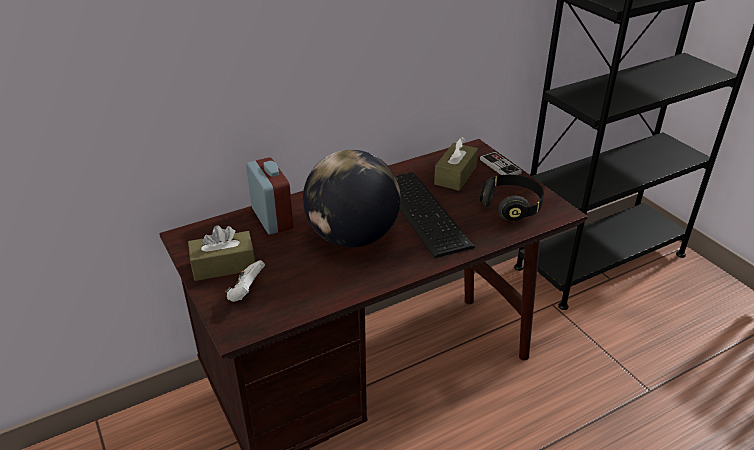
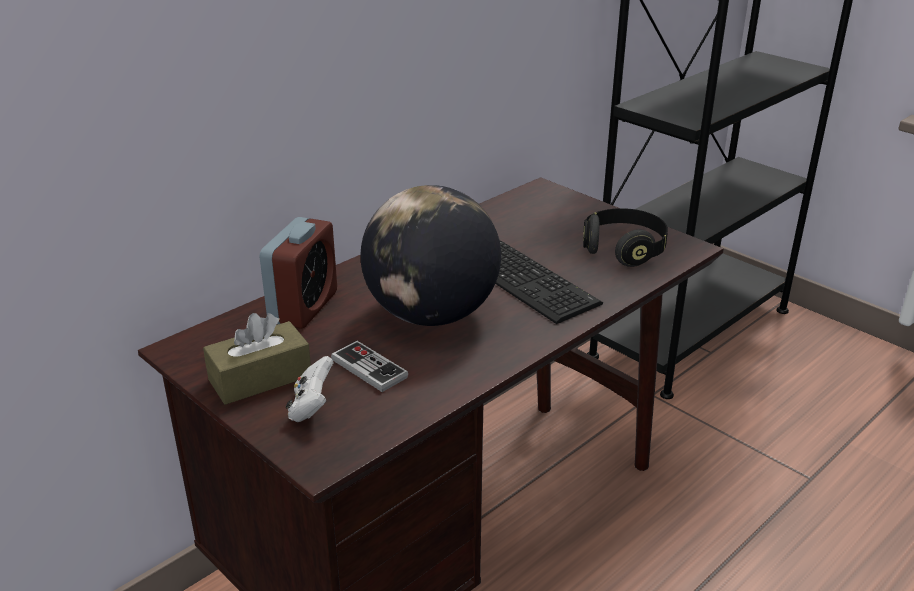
camera: 15 degrees left, 5 degrees down
(272, 218) = (303, 307): alarm clock -> alarm clock turned 60 degrees clockwise
(455, 175) = (532, 223): brown tissue box -> none
(500, 166) = (585, 206): game controller -> game controller (369, 368)

